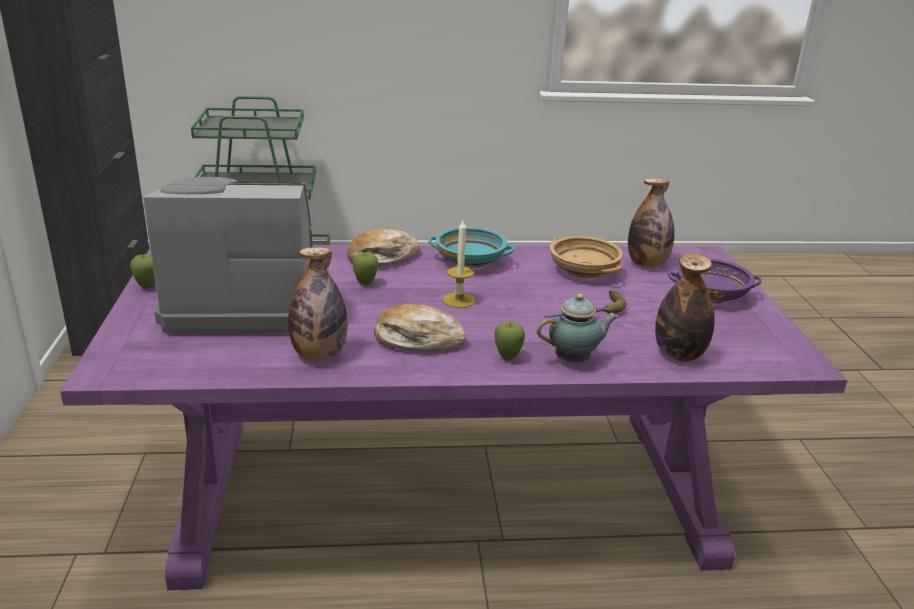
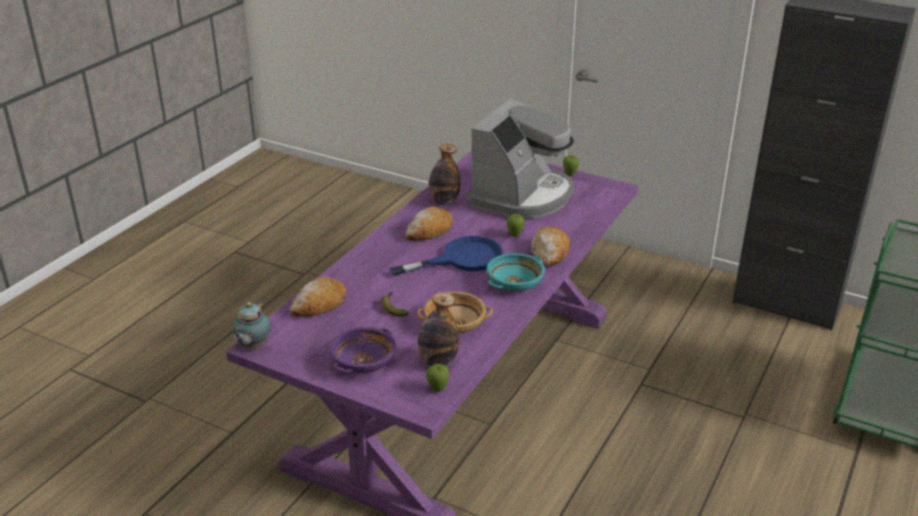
camera: 125 degrees right, 5 degrees up
(459, 300) = (461, 259): candle -> blue frying pan
(507, 358) = (382, 249): apple -> apple (438, 390)
(574, 360) = (356, 268): teapot -> teapot (253, 346)
(679, 355) = (319, 305): bottle -> bread

